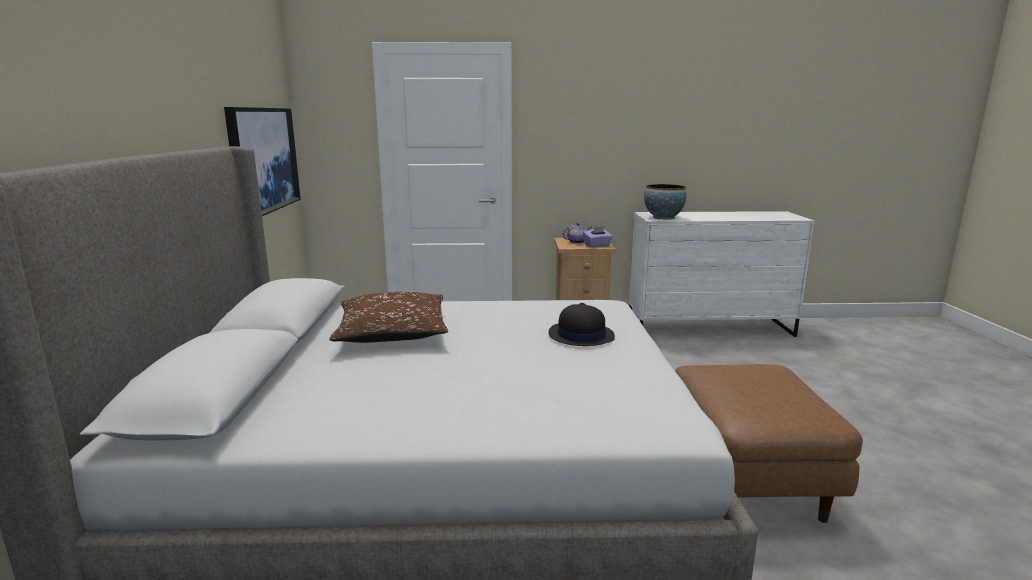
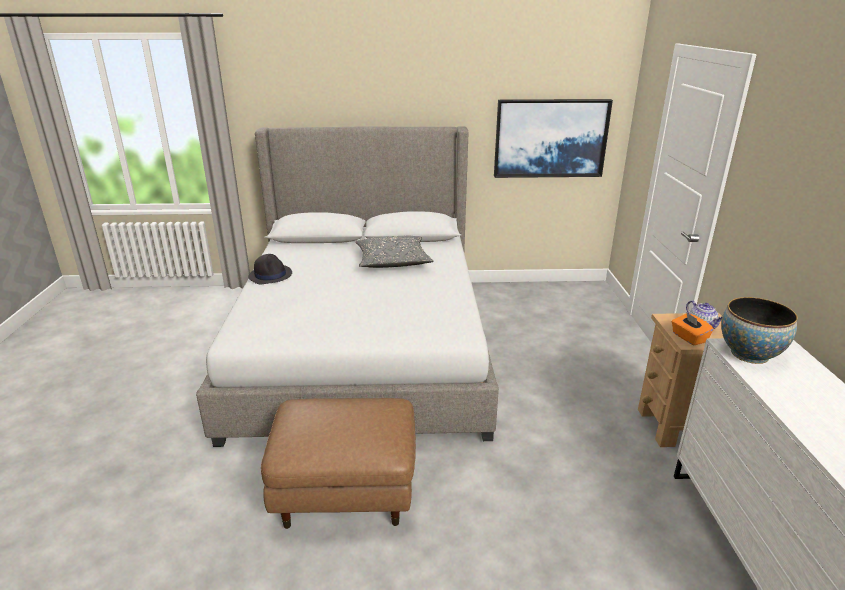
camera: 90 degrees right, 10 degrees up
(392, 334) = (392, 262): brown pillow -> grey pillow
(580, 335) = (380, 317): black hat -> black hat (270, 275)
(597, 245) = (688, 338): purple tissue box -> orange tissue box

